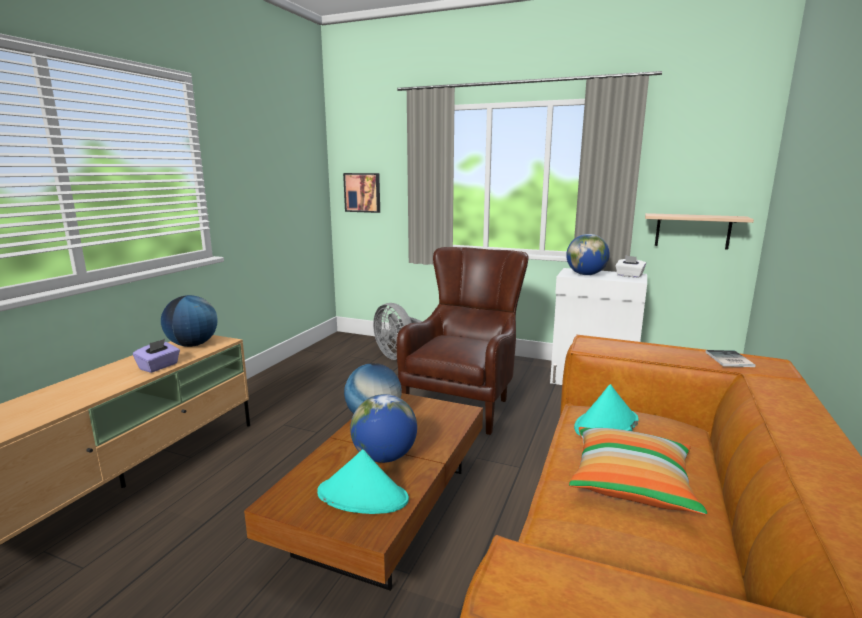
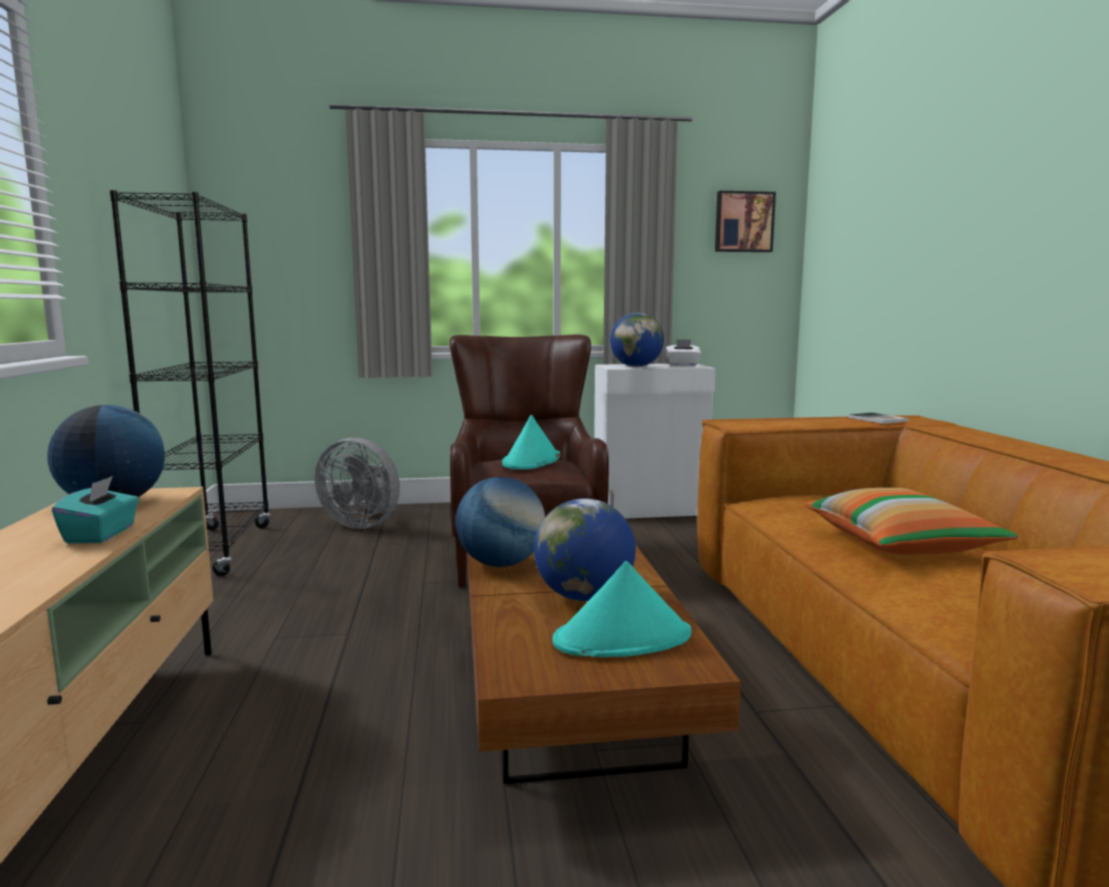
camera: 30 degrees left, 5 degrees down
(159, 366) = (101, 535): purple tissue box -> turquoise tissue box
(311, 359) = (216, 550): none -> black bookcase
(363, 192) = (263, 269): picture -> picture (743, 222)
(606, 425) = (802, 507): turquoise hat -> turquoise hat (531, 461)
(692, 231) = (731, 310): shelf -> none

